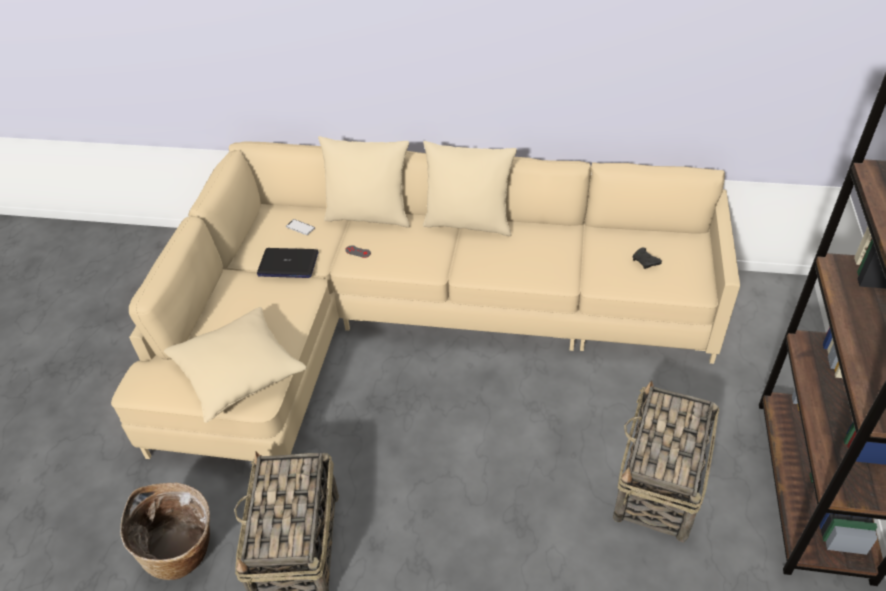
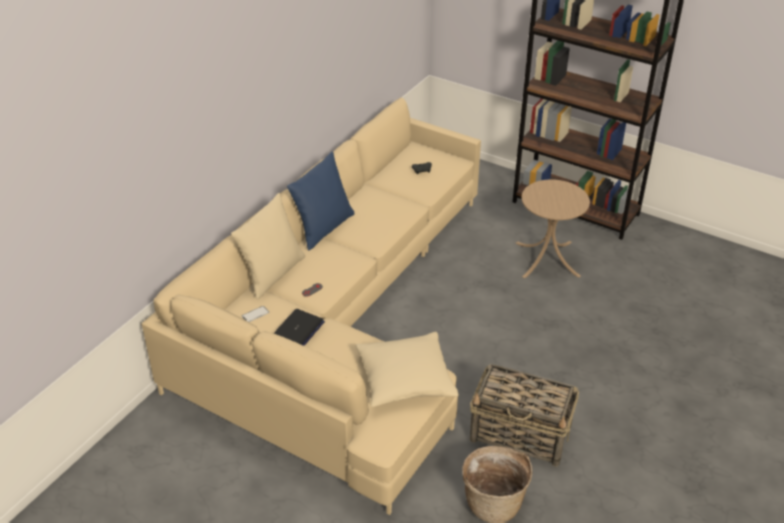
camera: 70 degrees left, 5 degrees down
(468, 223) = (323, 228): beige pillow -> blue pillow
(659, 484) = (547, 259): basket -> beige side table

